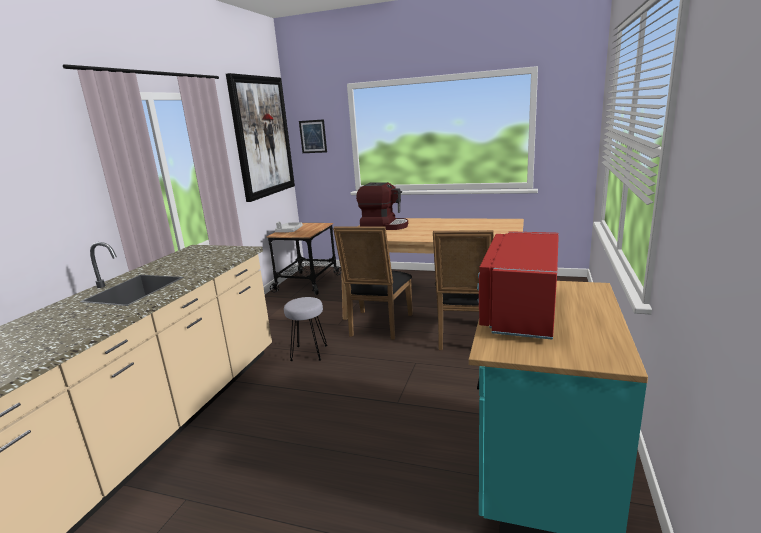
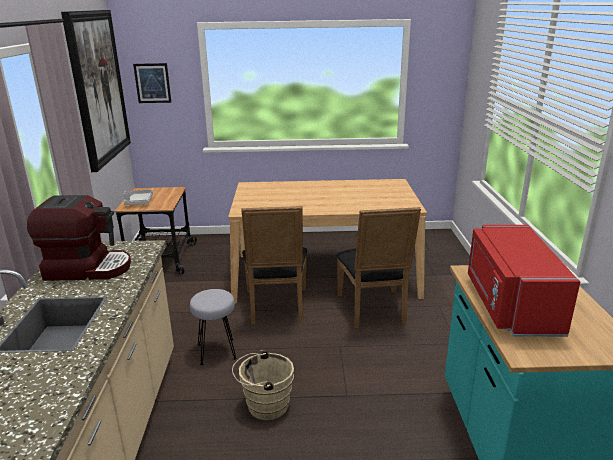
camera: 20 degrees left, 5 degrees up
(321, 399) = (264, 405): none -> beige bucket
(384, 226) = (266, 194): coffee machine -> coffee machine (88, 268)

